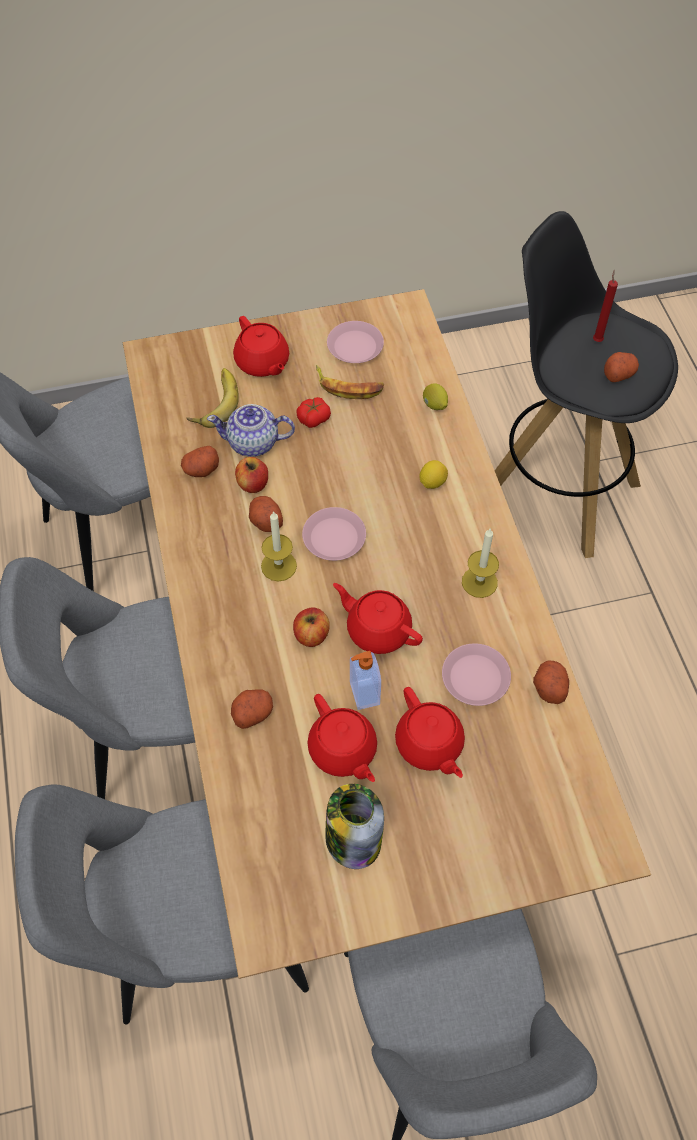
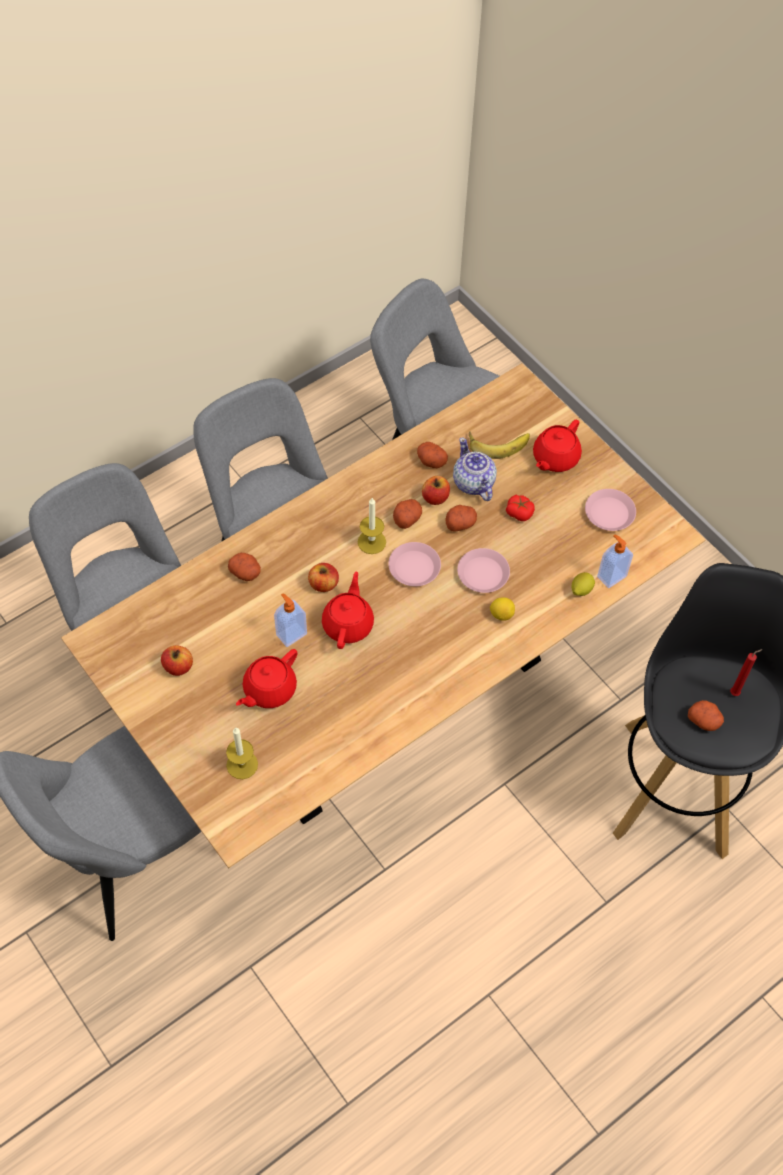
camera: 65 degrees right, 0 degrees up
(343, 750) = (241, 637): red teapot -> none
(348, 386) = (565, 524): banana -> none
(352, 838) = (178, 667): jar -> apple
(430, 375) = (611, 576): none -> soap dispenser
(475, 677) = (337, 701): pink plate -> pink plate (483, 573)
(479, 582) = (423, 677): candle -> candle (242, 764)
(549, 687) = (352, 754): potato -> potato (460, 523)

